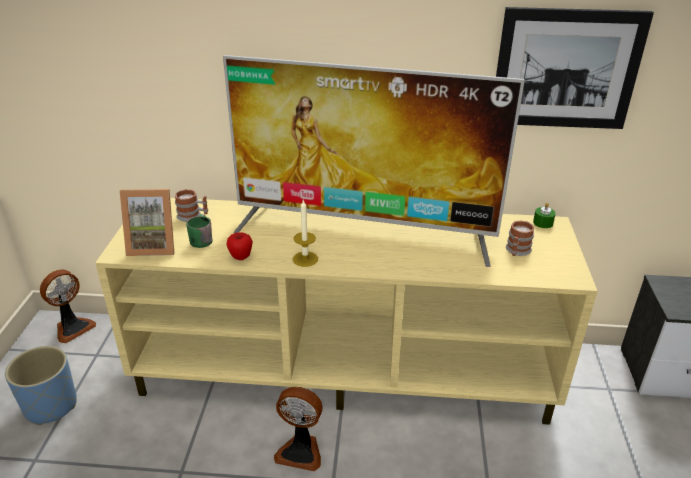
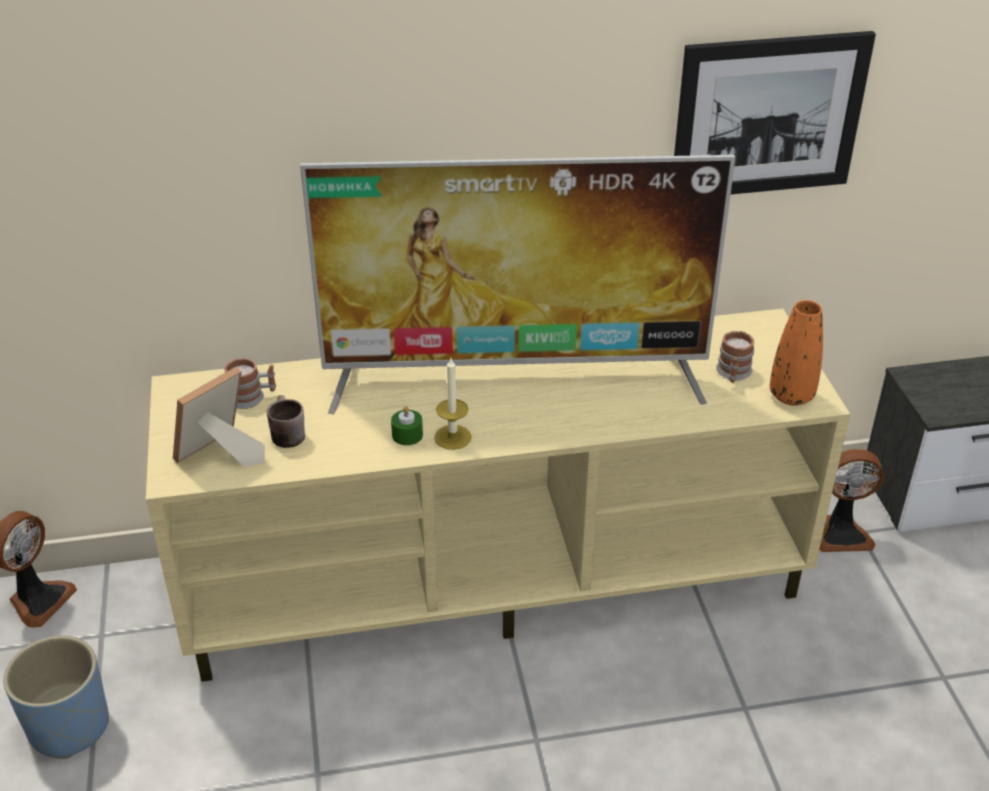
camera: 15 degrees left, 5 degrees up
(153, 245) = (219, 456): picture frame -> picture frame turned 150 degrees clockwise
(200, 239) = (284, 434): green mug -> brown mug
(241, 257) = (359, 451): apple -> none
(300, 451) = (476, 707): fan -> fan (841, 534)
(543, 223) = (753, 323): green candle -> green candle (407, 435)
(555, 272) = (791, 396): none -> orange vase

